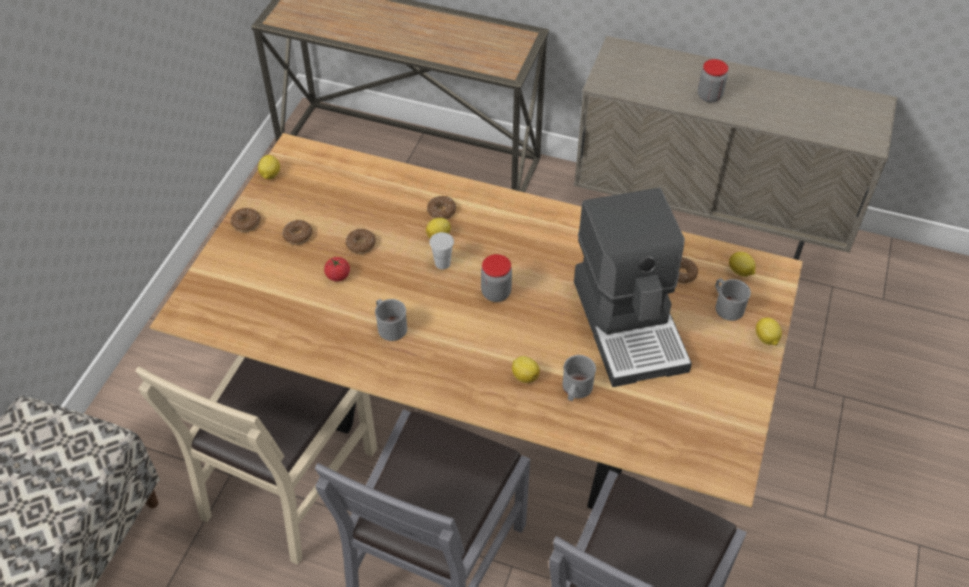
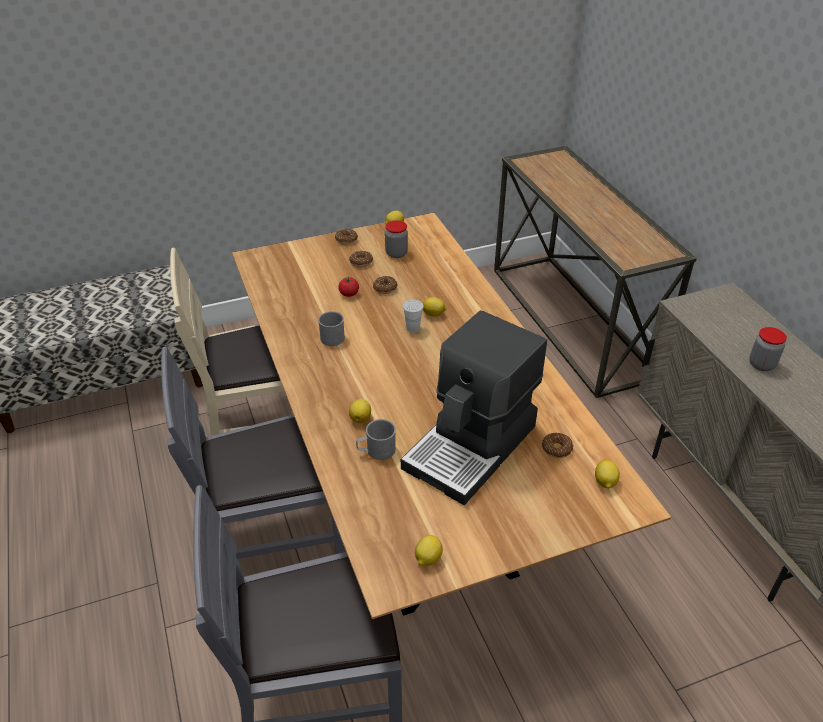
camera: 50 degrees right, 10 degrees down
(441, 211) = (456, 303): donut -> none
(496, 293) = (417, 365): jar -> jar (396, 253)
(726, 306) = (558, 492): grey mug -> none
(766, 339) = (554, 536): lemon -> lemon (427, 559)

